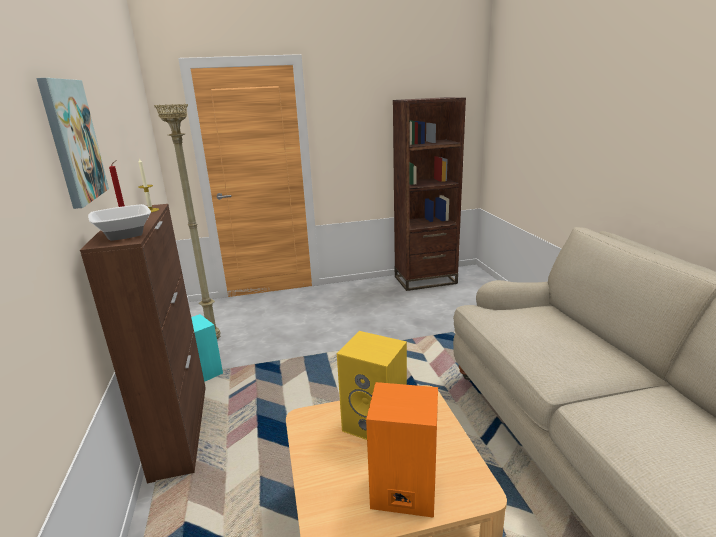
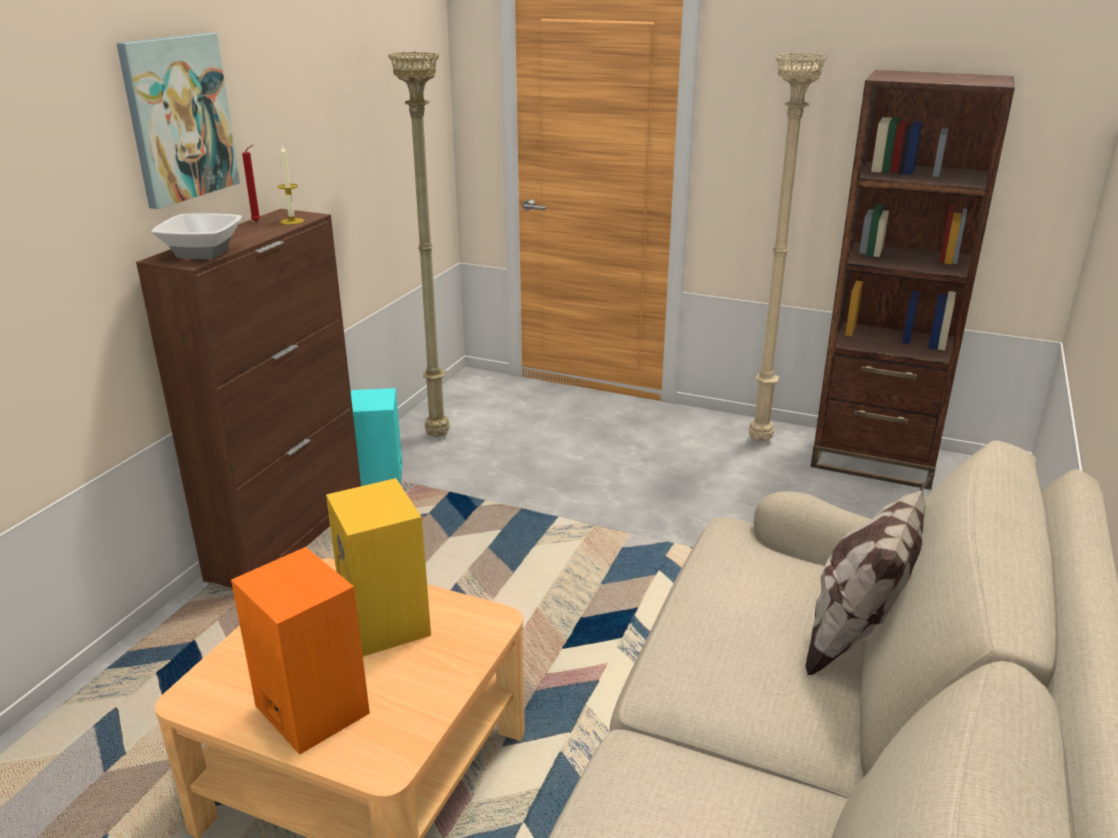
camera: 35 degrees right, 5 degrees up
(374, 288) = (759, 440): none -> beige floor lamp
(578, 326) = (857, 635): none -> pillow

